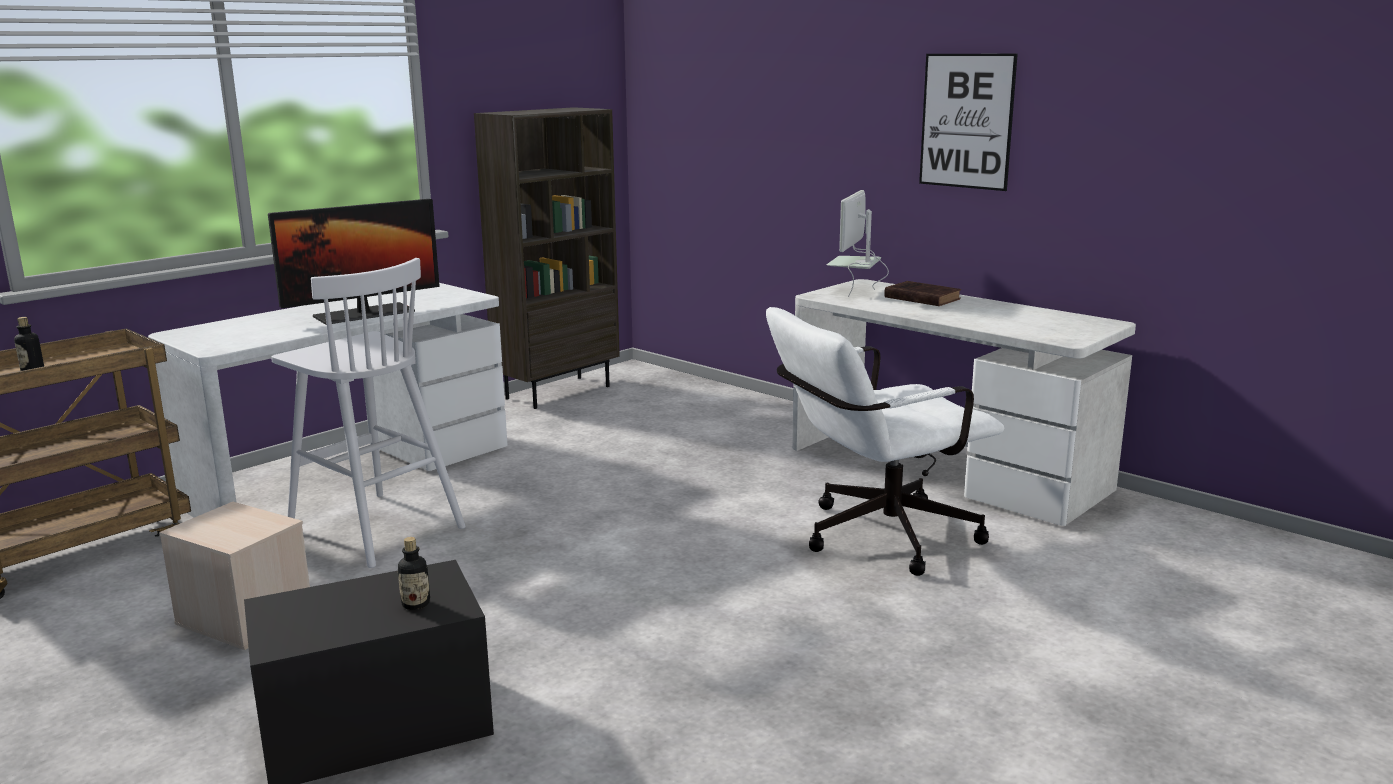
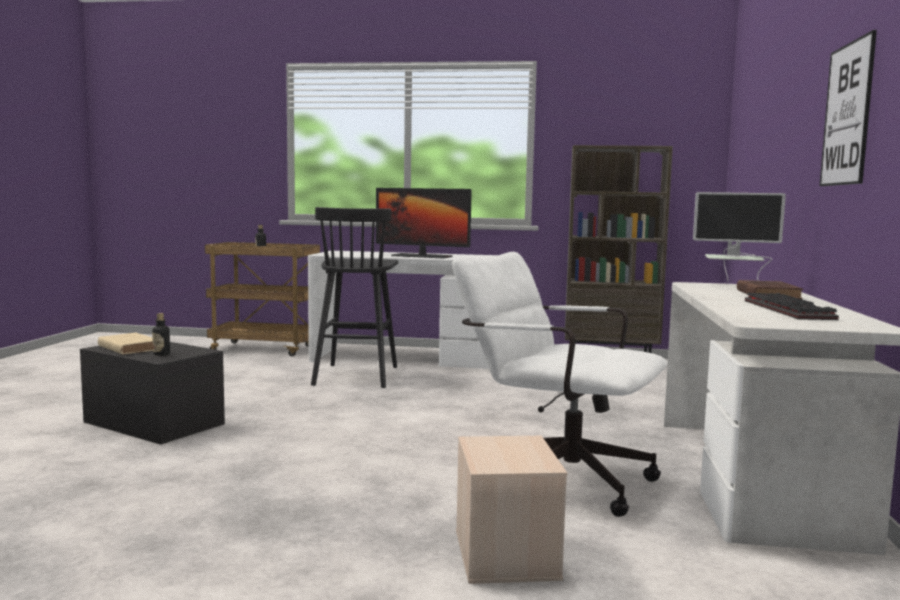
camera: 55 degrees right, 10 degrees down
(243, 618) = (234, 381): beige storage box -> beige storage box (504, 553)
(316, 623) = (128, 347): none -> beige book
(373, 528) = (356, 375): white stool -> black stool
(854, 291) = (732, 286): monitor -> monitor turned 150 degrees counterclockwise
(1016, 317) = (791, 310): none -> keyboard

